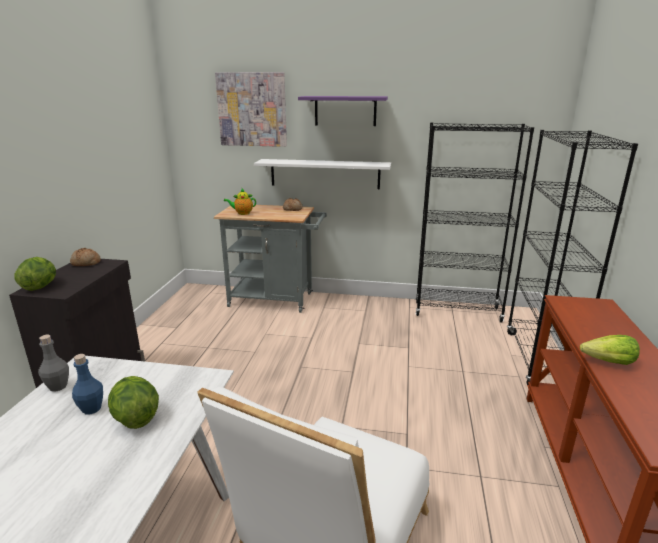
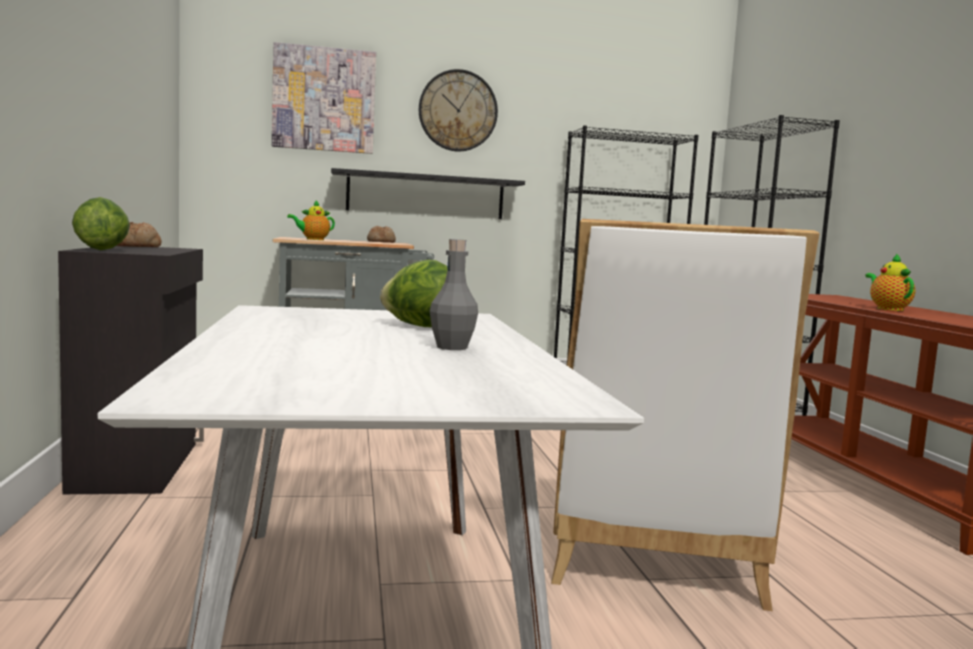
camera: 20 degrees left, 15 degrees down
(58, 386) = (259, 315): grey bottle -> grey bottle (452, 347)
(92, 409) = (345, 323): blue bottle -> none
(325, 174) = (425, 195): white shelf -> black shelf
(345, 111) = (458, 111): purple shelf -> wall clock
(608, 362) = (888, 309): lettuce -> teapot

